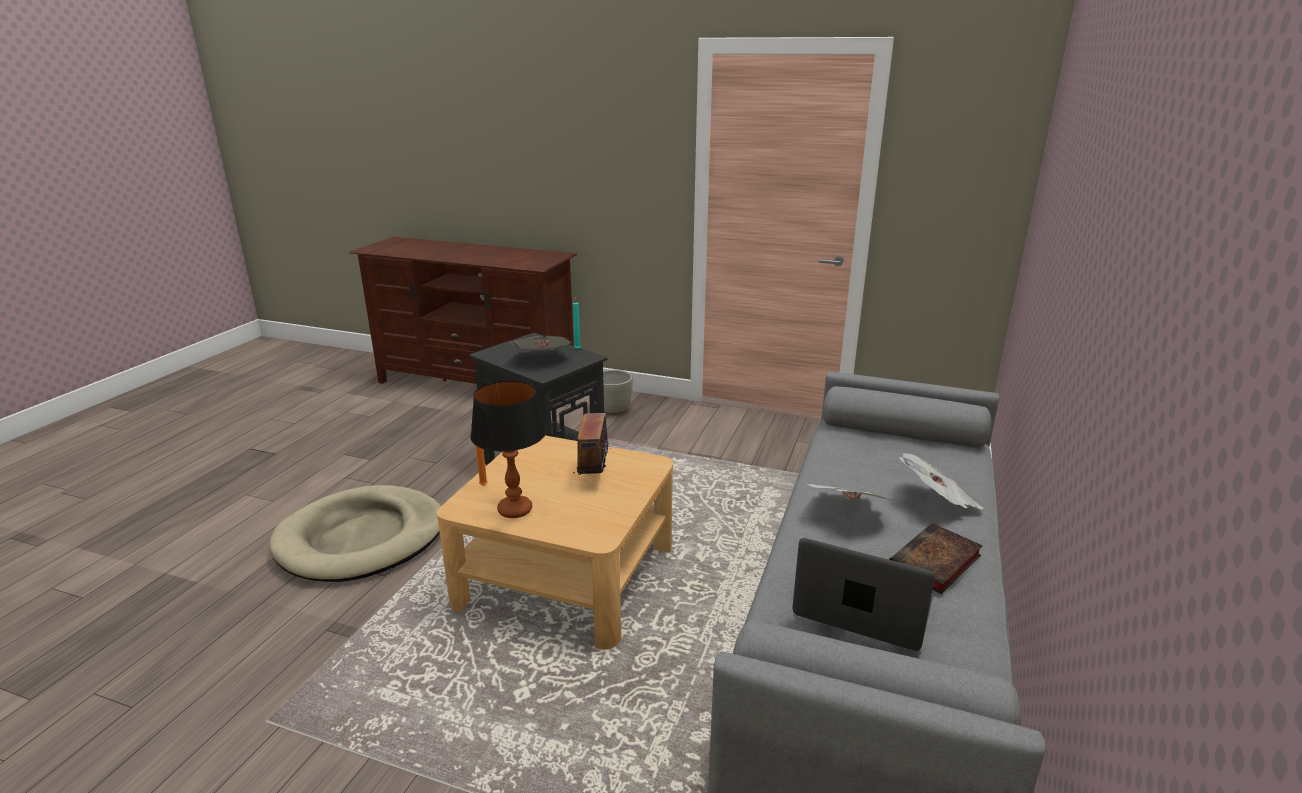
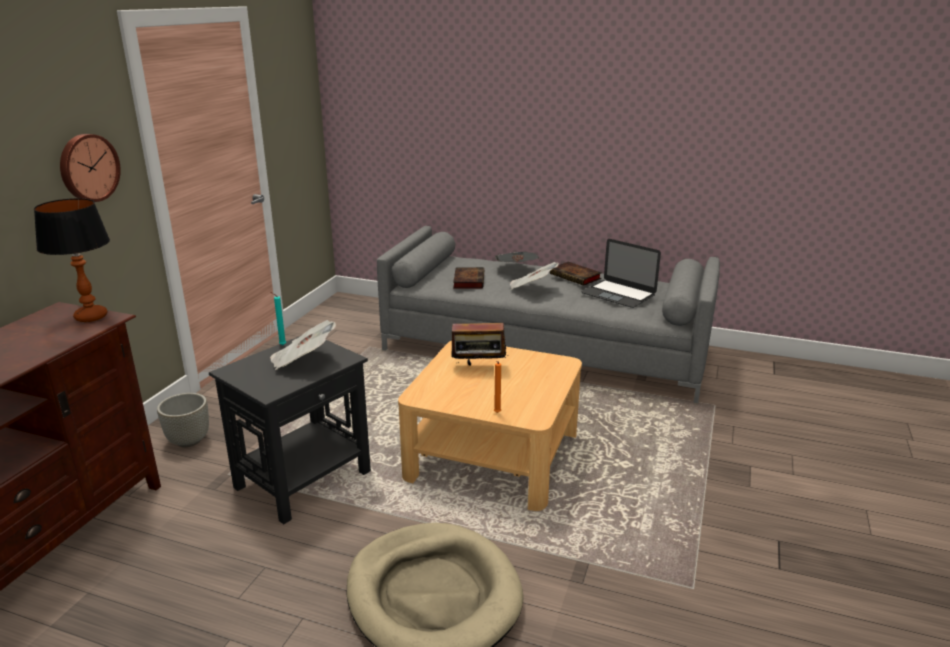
camera: 90 degrees left, 0 degrees up
(515, 510) = (535, 395): table lamp -> table lamp (91, 317)
(633, 166) = (88, 167): none -> wall clock
(861, 460) = (468, 280): none -> book
(862, 607) = (618, 294): laptop -> laptop turned 75 degrees counterclockwise

